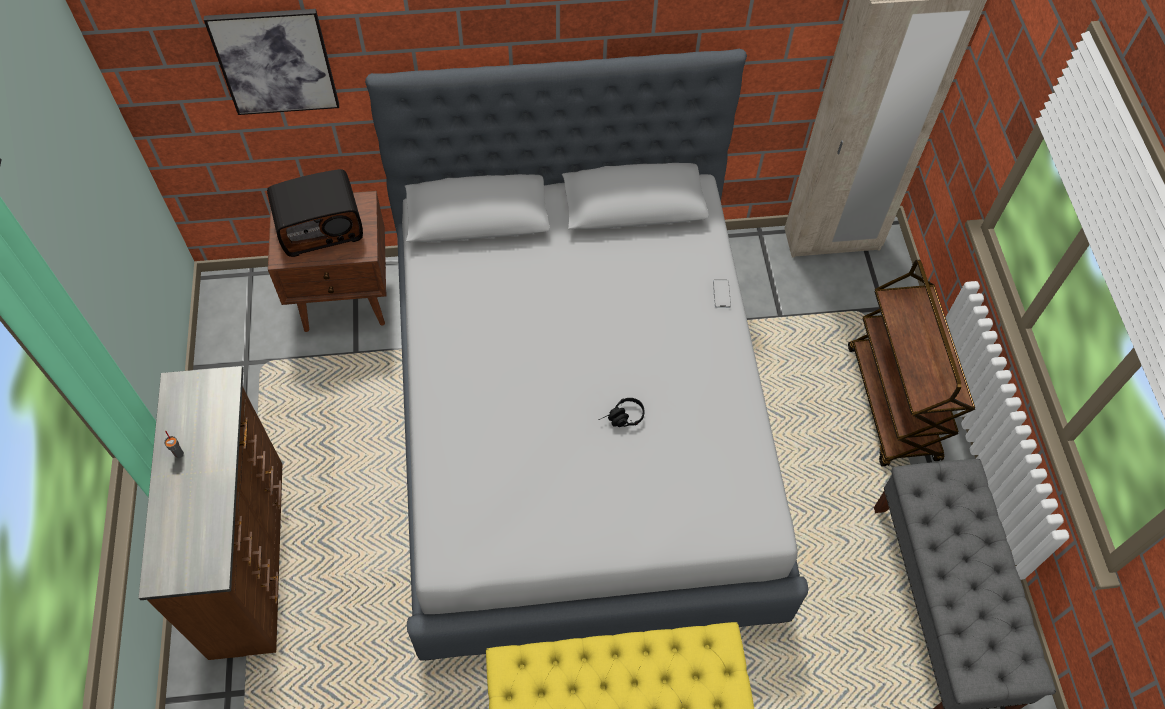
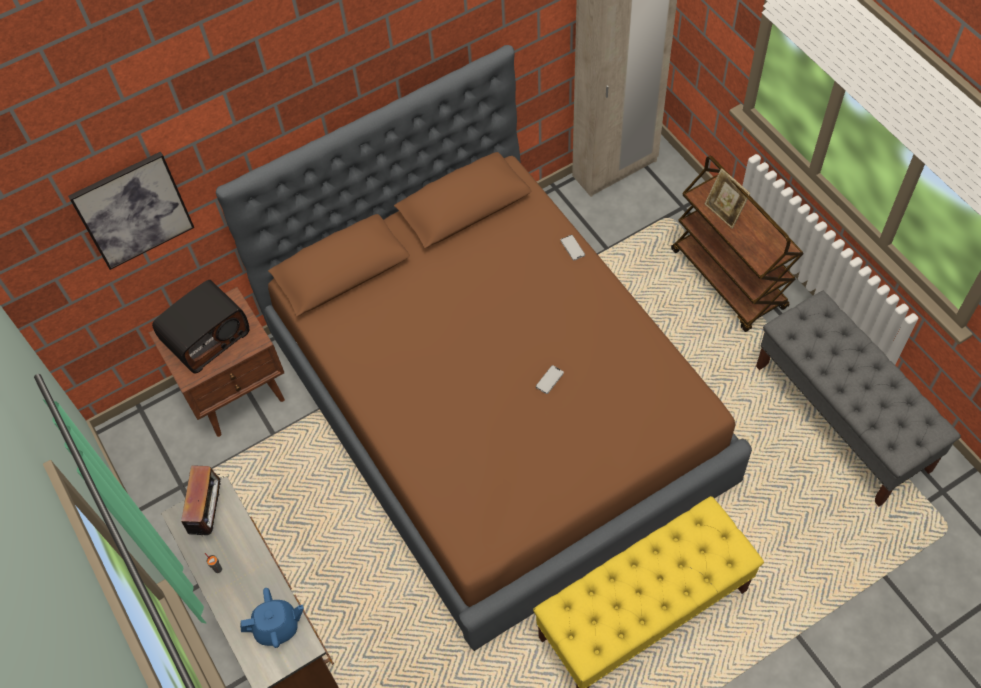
camera: 20 degrees left, 0 degrees up
(199, 540) = (277, 627): none -> blue teapot
(205, 394) = (210, 512): none -> radio
(580, 426) = (496, 408): grey bed -> brown bed
(621, 419) = (549, 380): black headphones -> phone
(909, 328) = (724, 212): none -> picture frame

